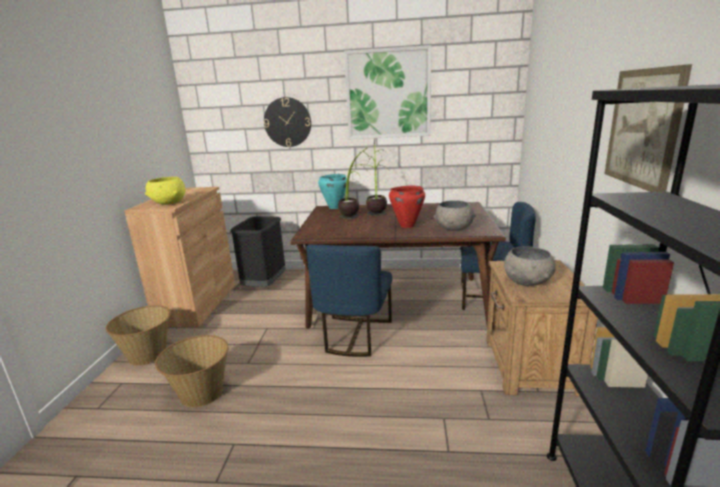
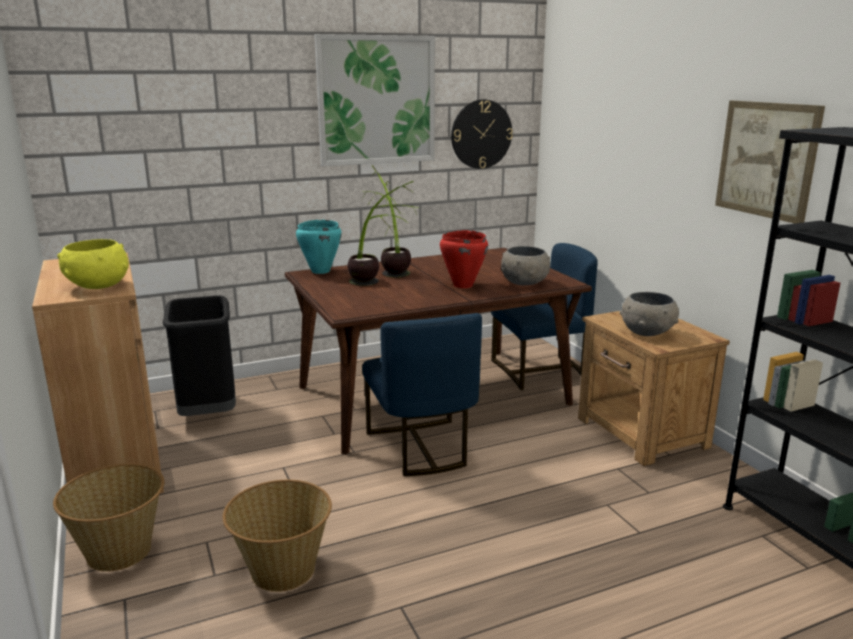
camera: 30 degrees left, 0 degrees up
(287, 122) = (222, 140): wall clock -> wall clock (481, 134)

